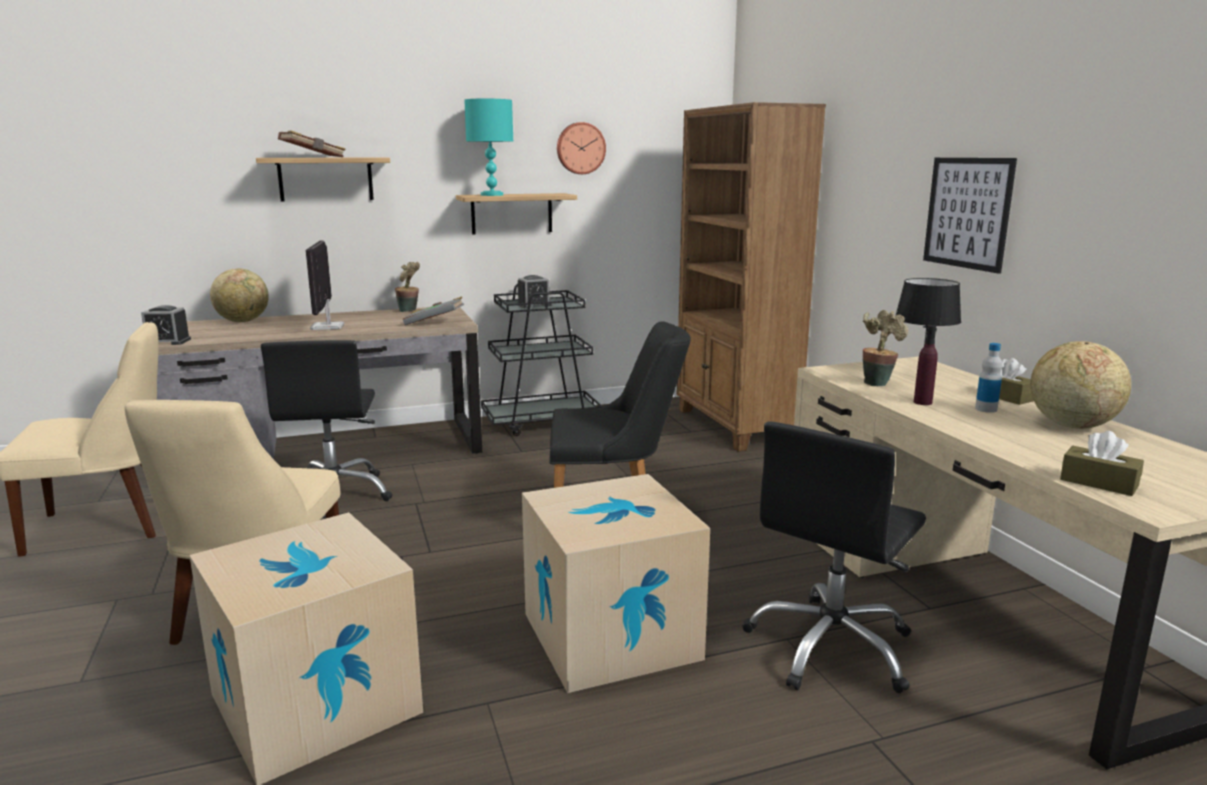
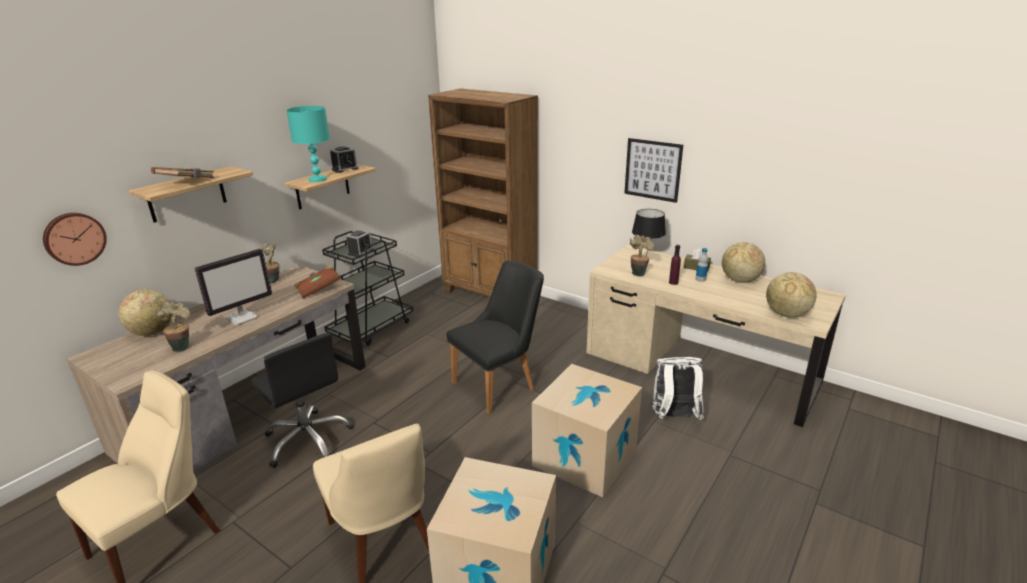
camera: 35 degrees left, 10 degrees up
(167, 342) = (134, 377): alarm clock -> alarm clock (345, 169)
(240, 333) = (181, 347): none -> potted plant
(327, 327) = (243, 317): monitor -> monitor turned 90 degrees counterclockwise
(434, 323) = (318, 289): grey book -> brown book
(580, 148) = (358, 128): wall clock -> wall clock (74, 238)
(831, 647) = (674, 417): black office chair -> white backpack
(1098, 482) = (786, 314): brown tissue box -> globe

